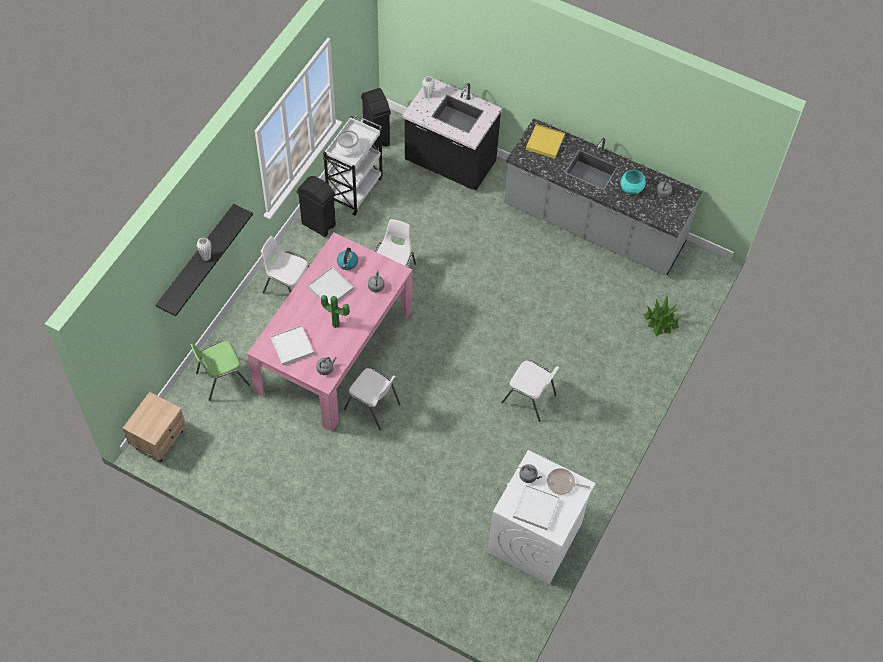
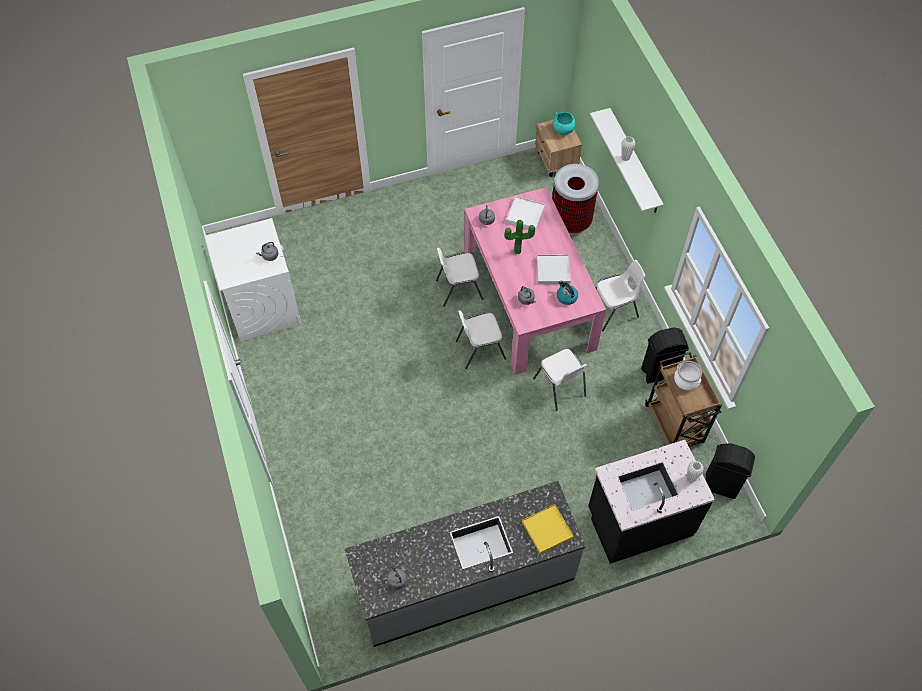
camera: 135 degrees right, 0 degrees up
(196, 260) = (634, 162): black shelf -> white shelf
(222, 379) = (570, 221): green chair -> trash can
(354, 189) = (674, 425): white cart -> brown cart
(529, 399) = (361, 389): white chair -> white chair (480, 349)
(535, 508) = (245, 242): white tray -> none
(562, 483) = (242, 271): frying pan -> none
(631, 189) = (427, 557): turquoise bowl -> turquoise bowl (563, 130)
(661, 320) = (324, 547): potted plant -> none

